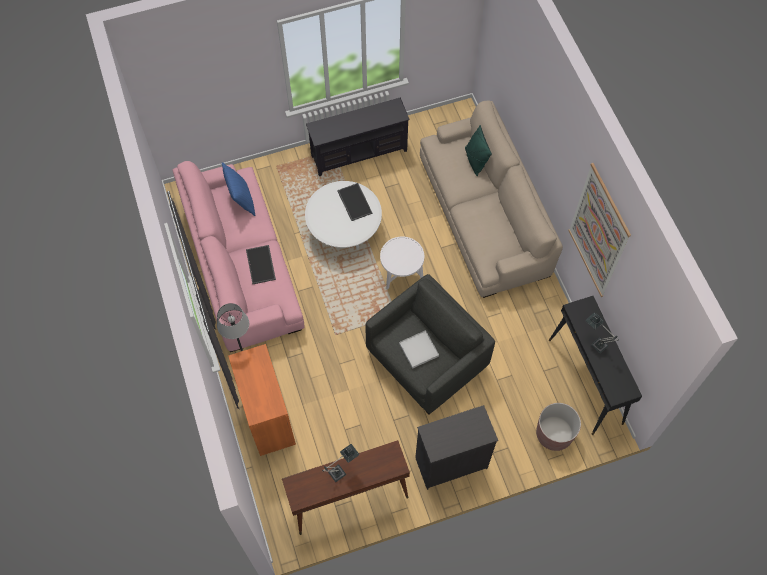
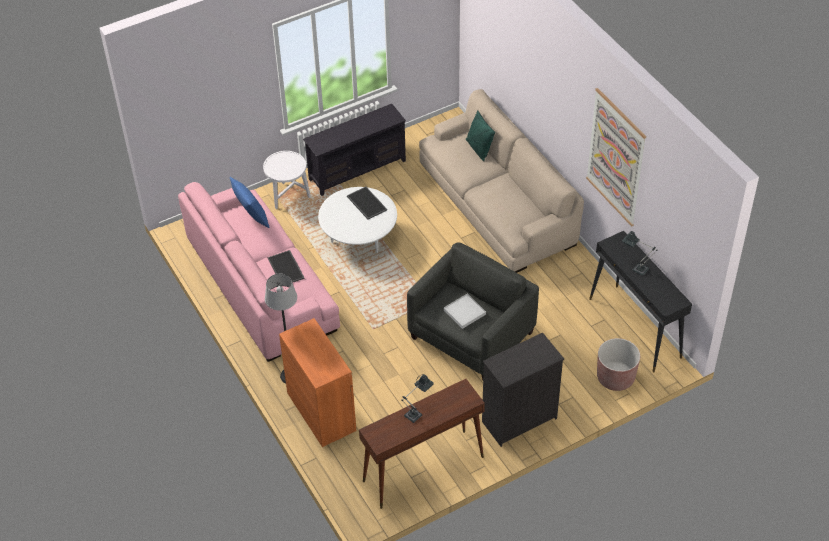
camera: 10 degrees left, 15 degrees down
(401, 277) = (427, 269): white side table -> white side table (288, 197)

